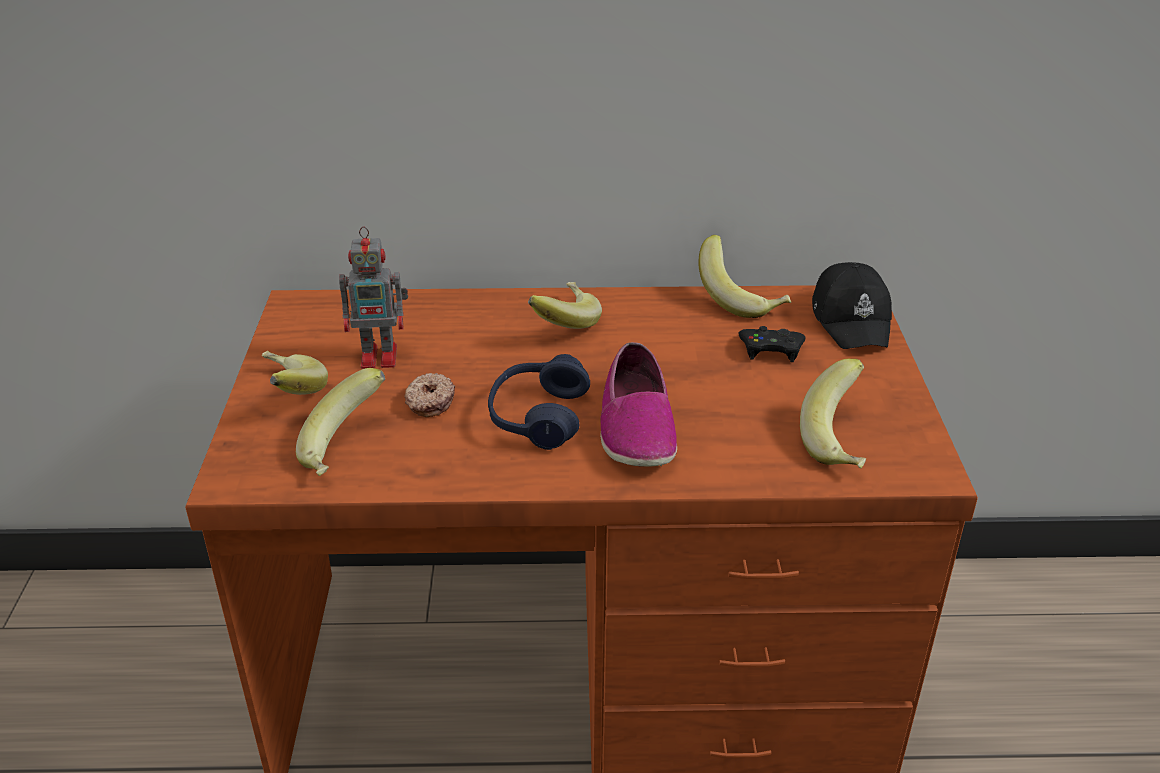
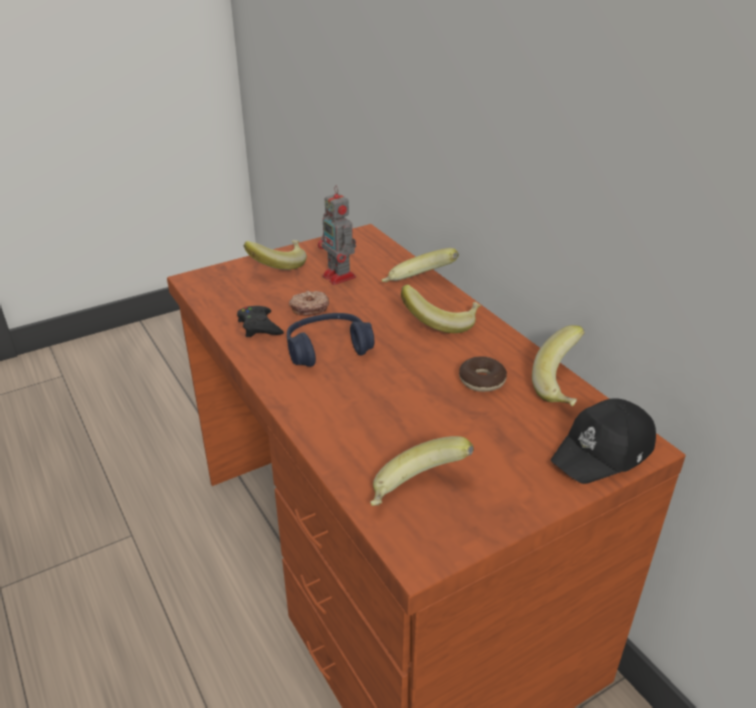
camera: 60 degrees right, 0 degrees up
(347, 449) = (244, 300): banana -> banana (418, 285)
(636, 427) = (350, 390): shoe -> none
(692, 339) = (482, 380): none -> donut
(771, 349) = (509, 421): black game controller -> black game controller (259, 326)

